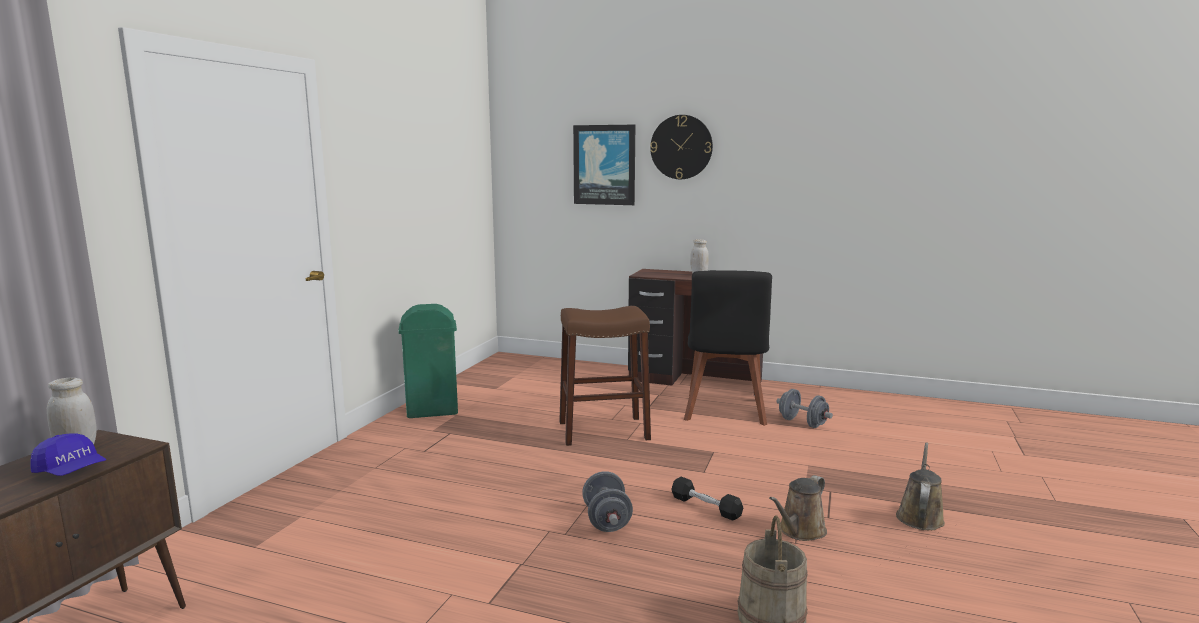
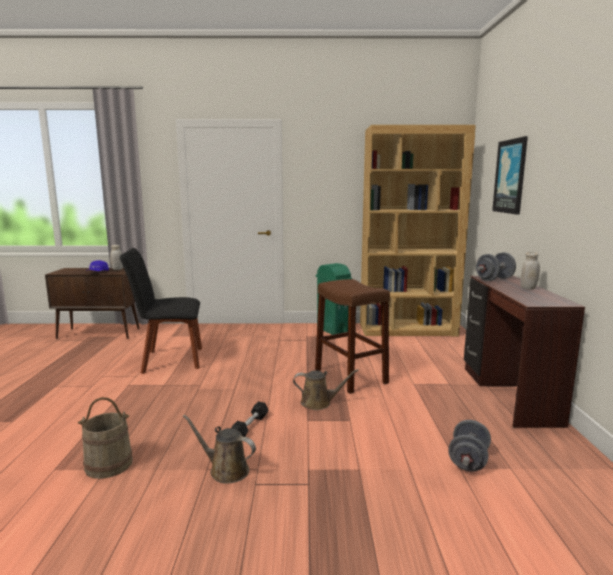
camera: 70 degrees right, 0 degrees up
(488, 375) = (407, 330): none -> brown bookcase
(606, 520) = (217, 398): grey dumbbell -> grey dumbbell (494, 279)
(681, 147) = (550, 155): wall clock -> none
(725, 411) = (446, 416): black chair -> black chair (169, 360)
(919, 516) = (281, 545): brown watering can -> brown watering can (319, 403)

